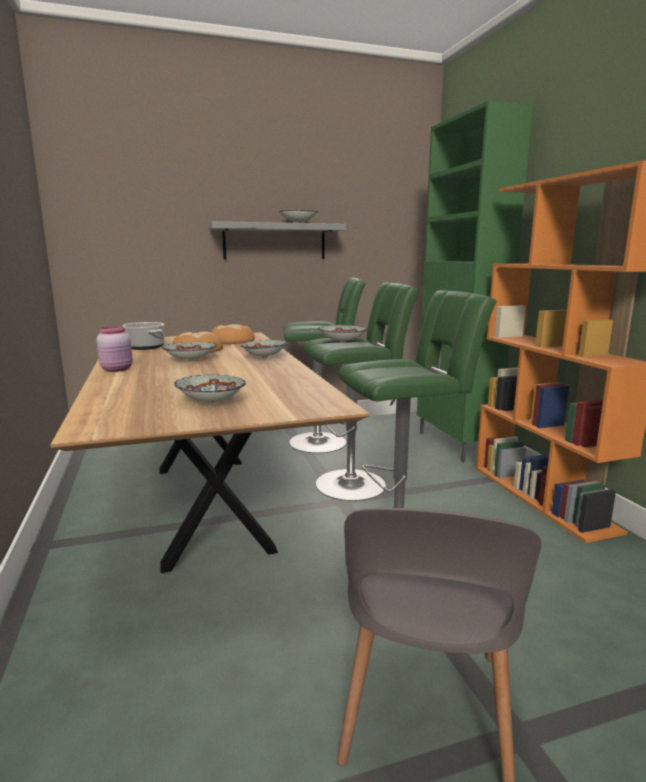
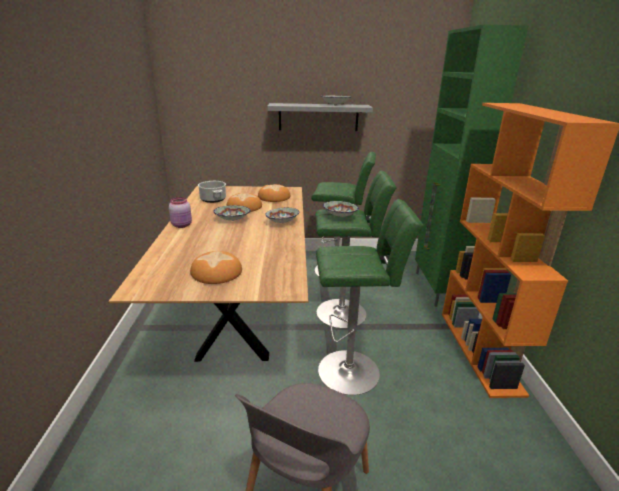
camera: 15 degrees right, 10 degrees up
(211, 402) = (217, 272): bowl -> bread

